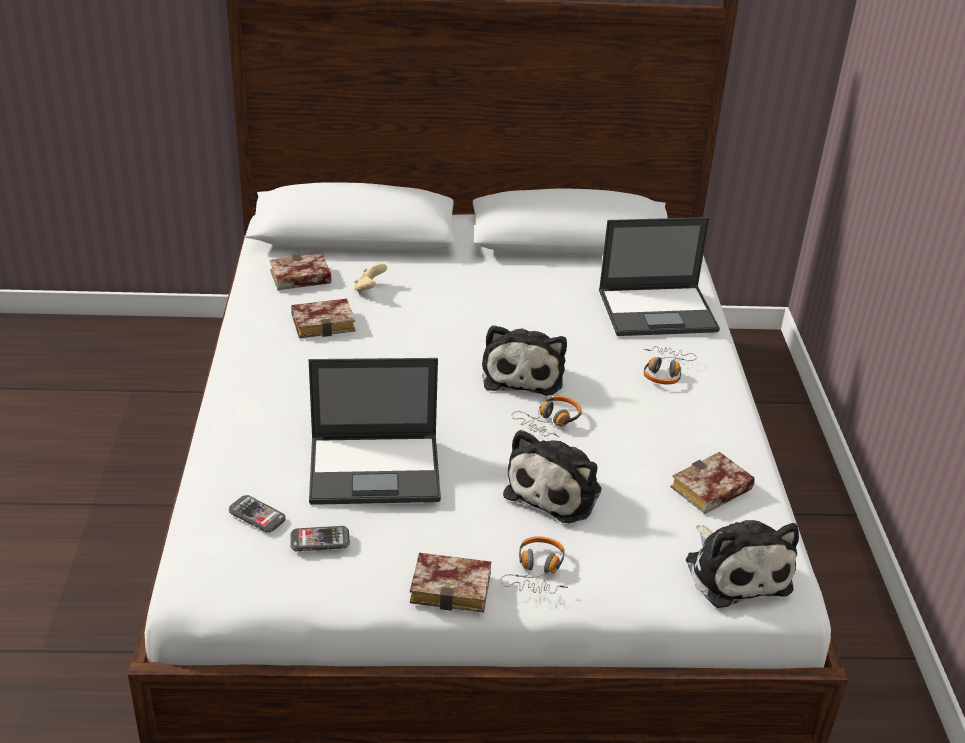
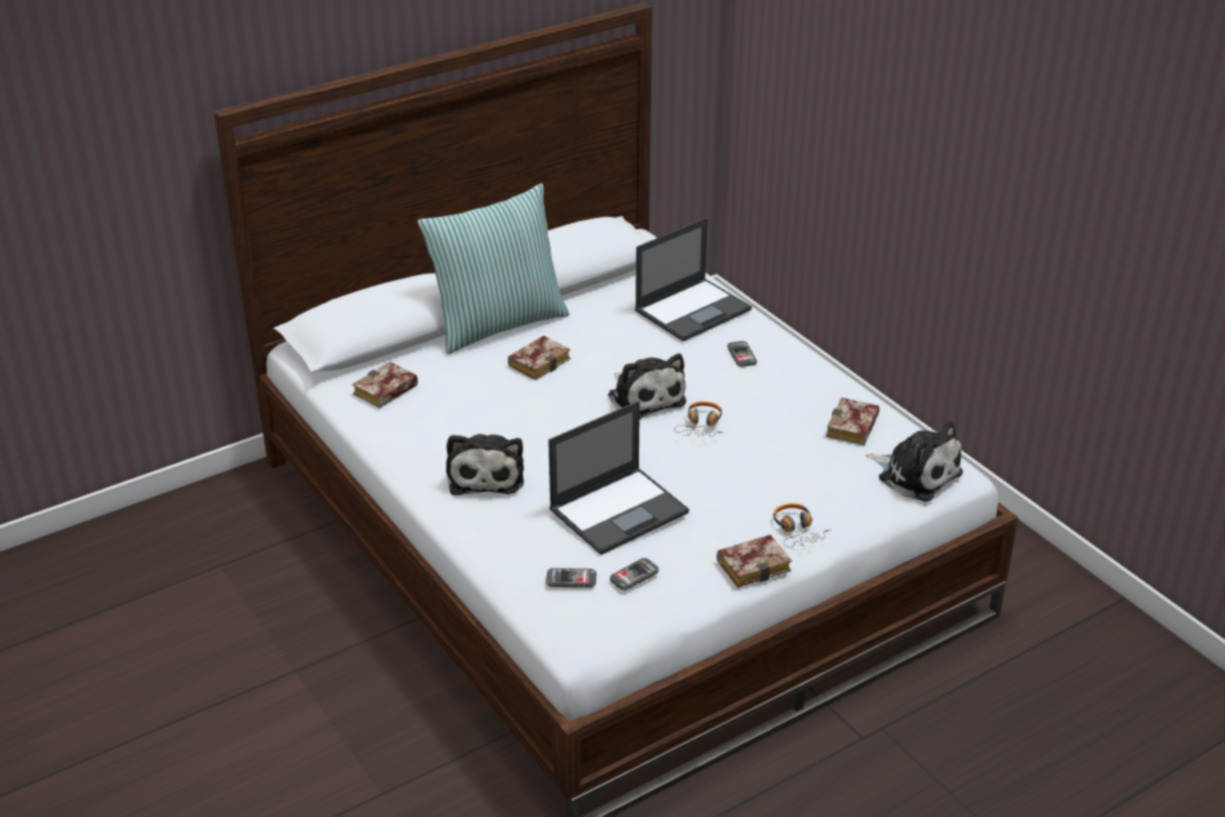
camera: 30 degrees left, 0 degrees up
(325, 323) = (450, 419): book -> book (539, 361)
(369, 290) = (454, 378): beige game controller -> none
(460, 258) = (497, 324): none -> pillow
(557, 490) = (754, 471): plush toy -> plush toy (486, 475)
(664, 371) = (742, 355): headphones -> phone

